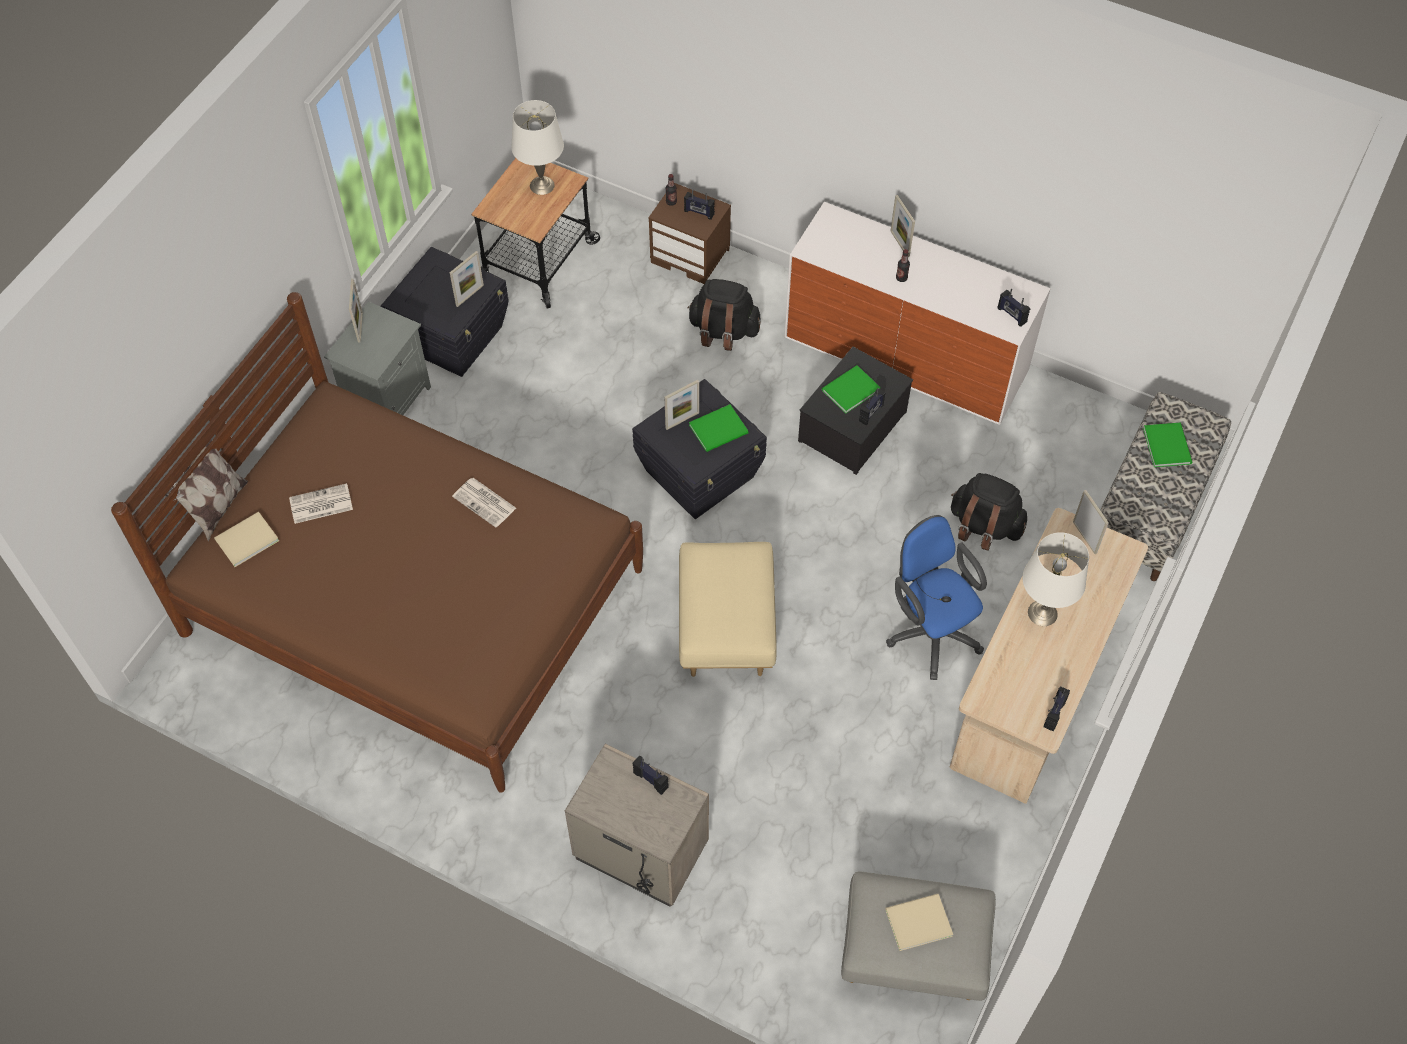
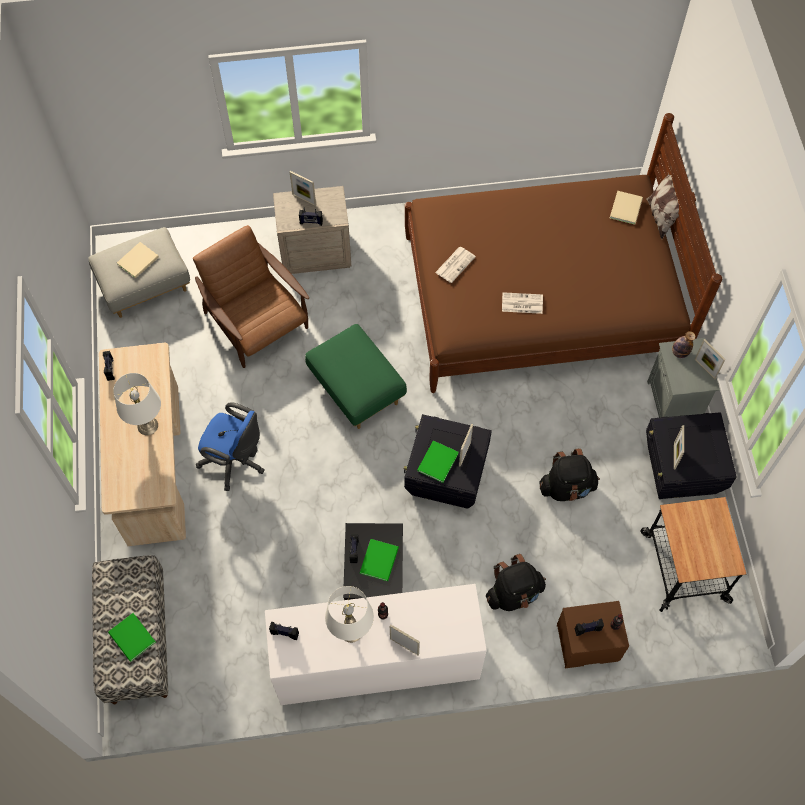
camera: 145 degrees right, 5 degrees up
(320, 504) = (608, 248): newspaper -> newspaper (455, 264)
(367, 357) = (679, 353): none -> bottle
(541, 185) = (703, 552): white table lamp -> white table lamp (351, 631)
(727, 628) = (356, 390): beige ottoman -> green ottoman
(790, 794) = (257, 323): none -> brown armchair
(984, 526) = (242, 554): black backpack -> black backpack (567, 487)
(1084, 537) = (146, 492): picture frame -> picture frame (304, 200)

